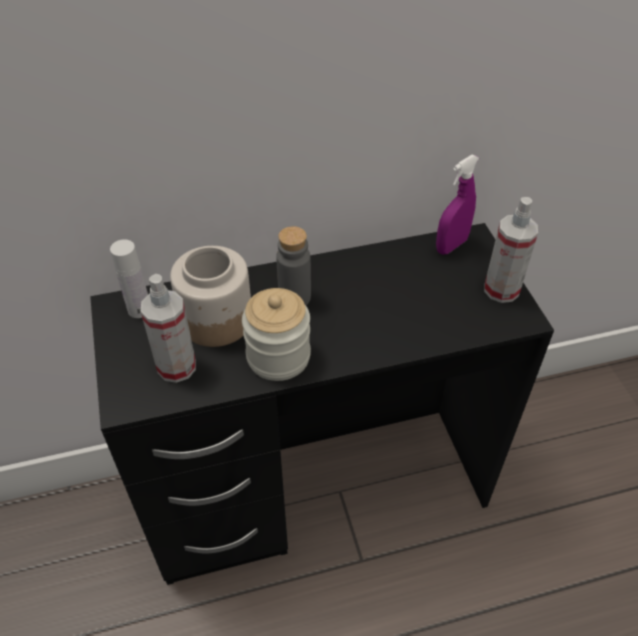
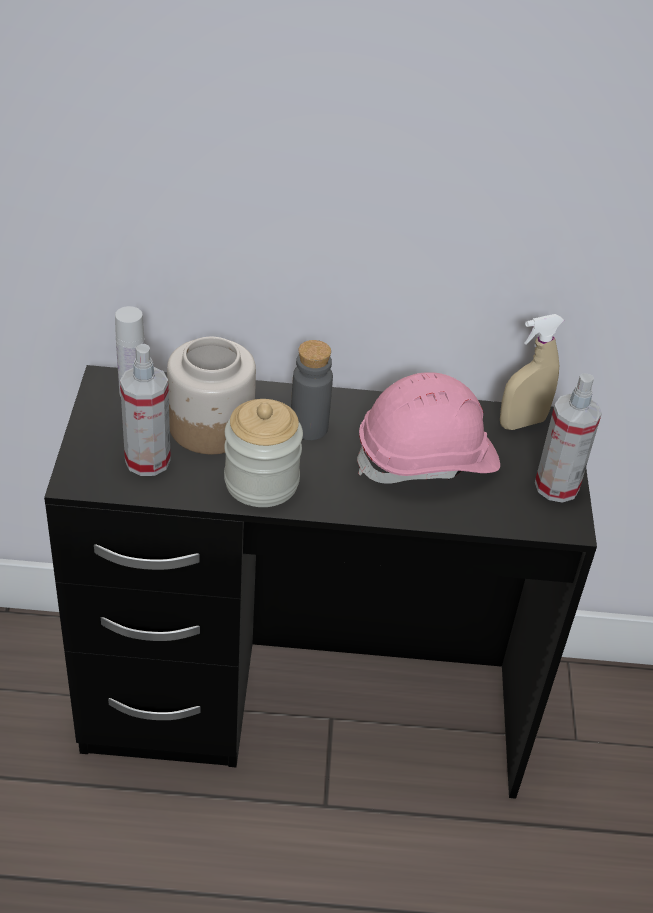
camera: 15 degrees right, 5 degrees down
(397, 297) = (427, 459): none -> pink hard hat
(451, 245) = (522, 423): purple spray bottle -> beige spray bottle

